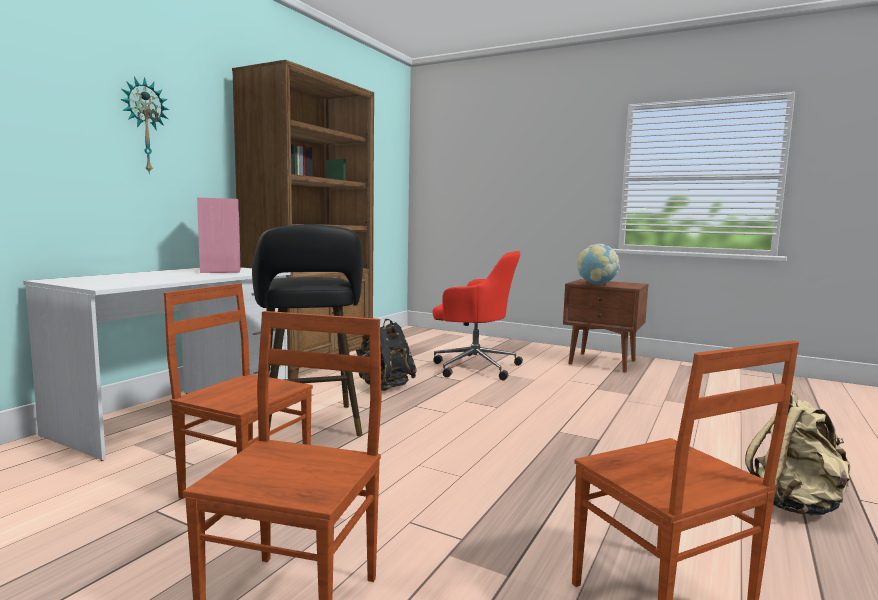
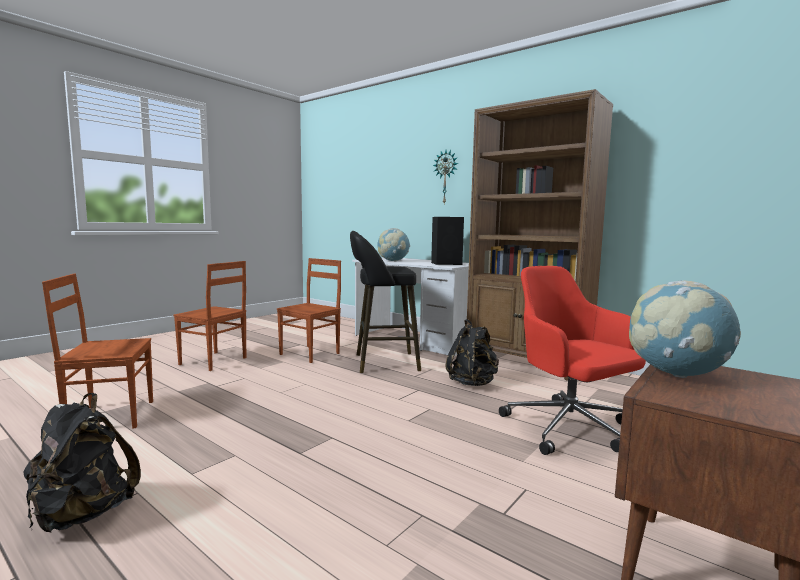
camera: 100 degrees right, 0 degrees up
(157, 279) = (393, 261): none -> globe
(221, 270) = (447, 263): pink speaker -> black speaker
(473, 367) = (569, 428): red office chair -> red office chair turned 120 degrees clockwise
(795, 505) = (82, 514): beige backpack -> black backpack

